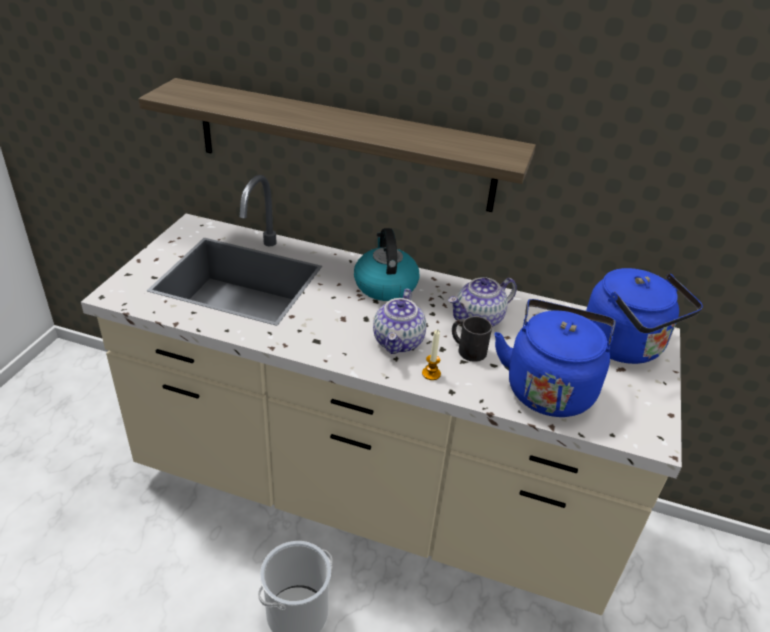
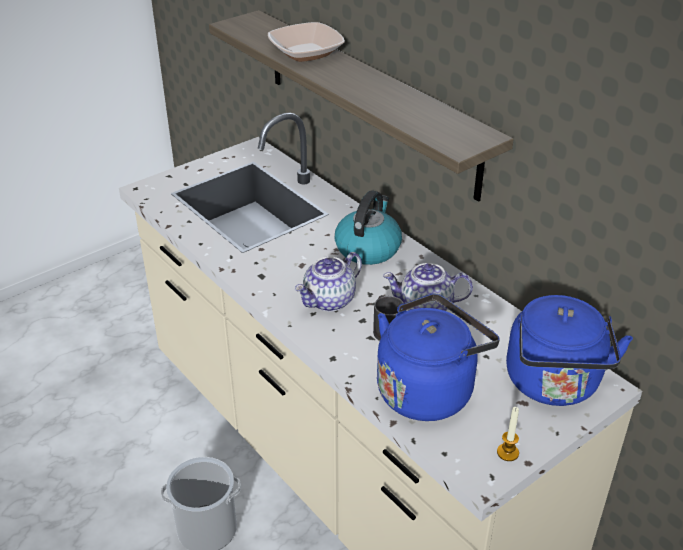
camera: 35 degrees right, 0 degrees up
(274, 107) = (306, 52): none -> bowl
(431, 374) = (330, 337): candle -> candle (507, 453)

